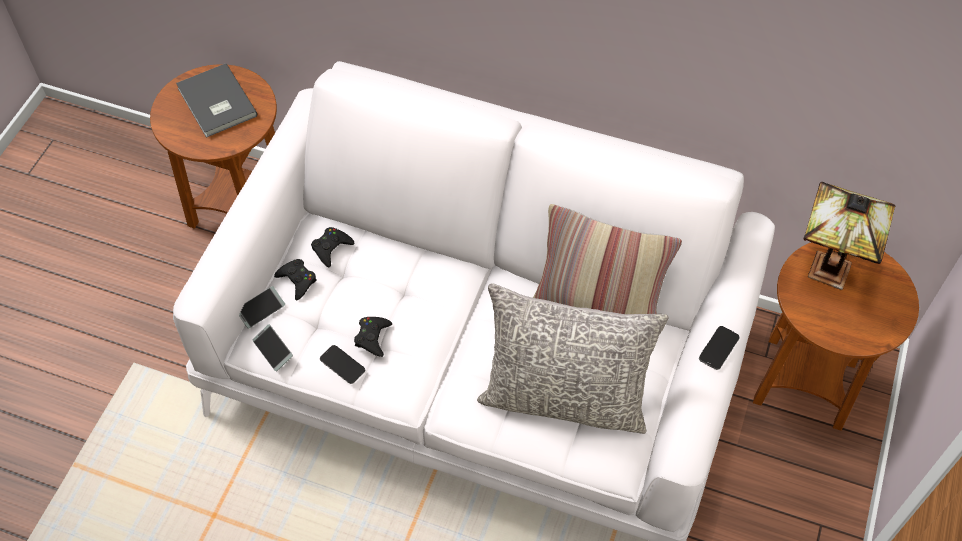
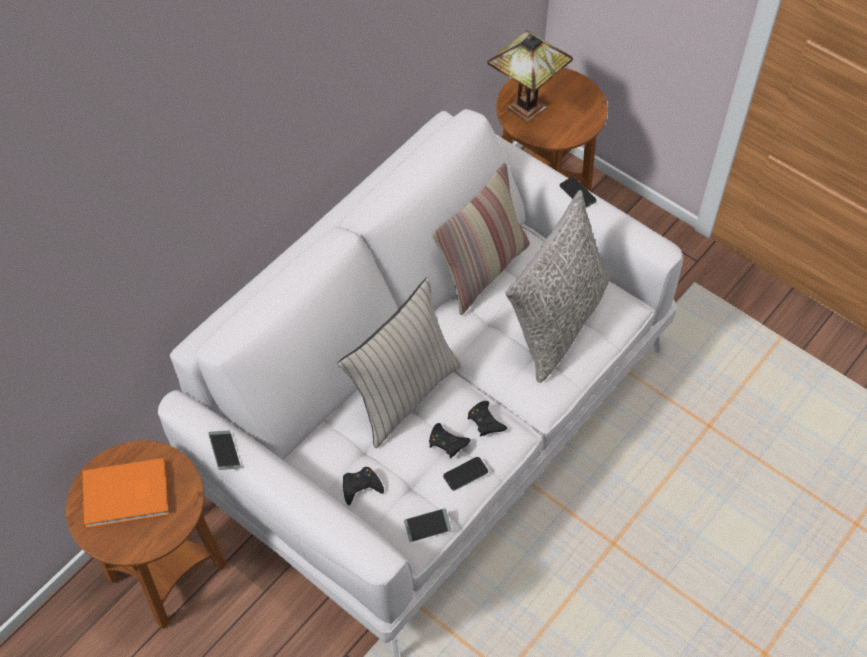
camera: 70 degrees left, 0 degrees up
(215, 104) = (127, 496): grey book -> orange book
(261, 310) = (380, 526): phone -> phone (225, 452)
(331, 248) = (336, 450): black game controller -> black game controller (485, 421)
(417, 284) = (403, 394): none -> beige pillow

